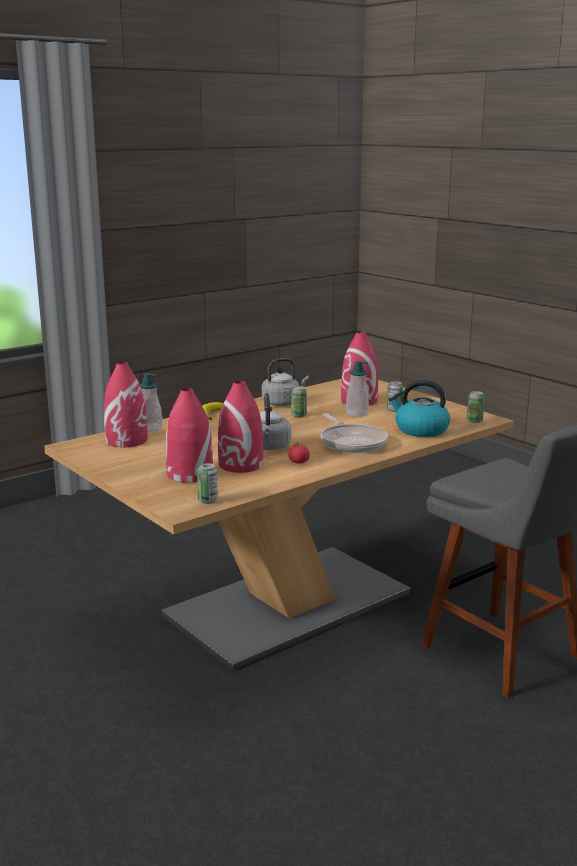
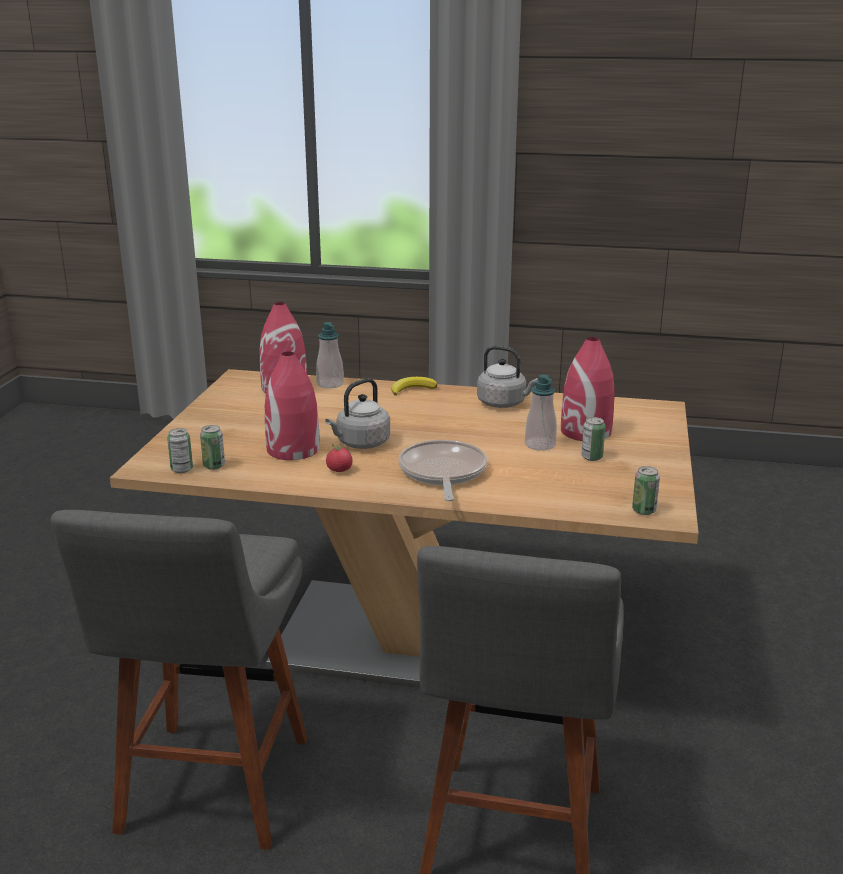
camera: 50 degrees right, 5 degrees up
(189, 474) = (236, 439): red vase -> none
(299, 415) = (480, 422): can -> can (214, 466)
(340, 743) = (211, 792): none -> grey stool
(352, 442) = (442, 473): frying pan -> frying pan turned 150 degrees clockwise
(420, 430) = (549, 492): kettle -> none

